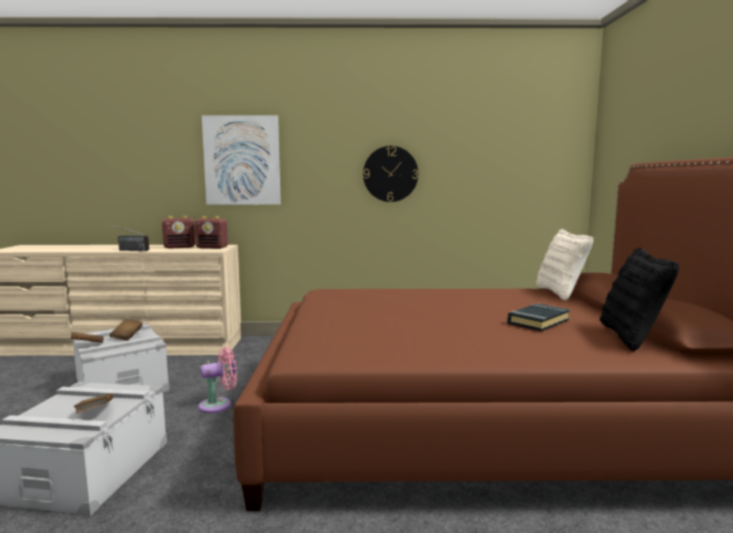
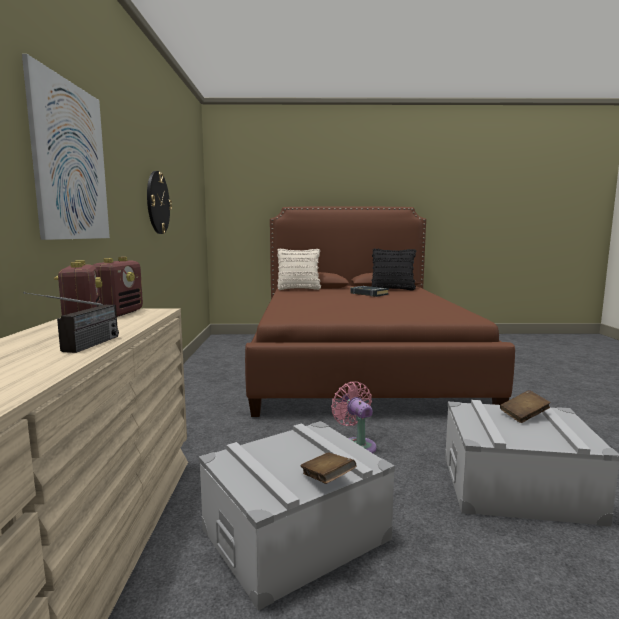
camera: 90 degrees left, 0 degrees up
(127, 336) = (282, 455): brown book -> none

